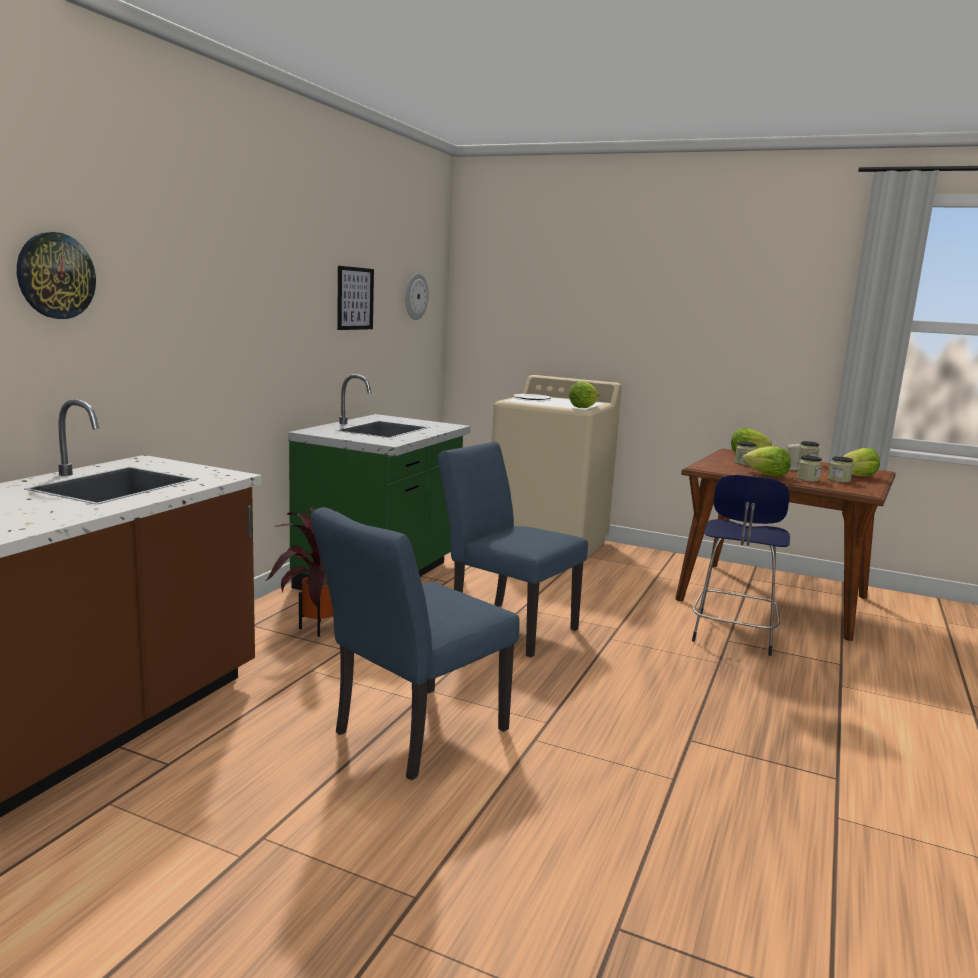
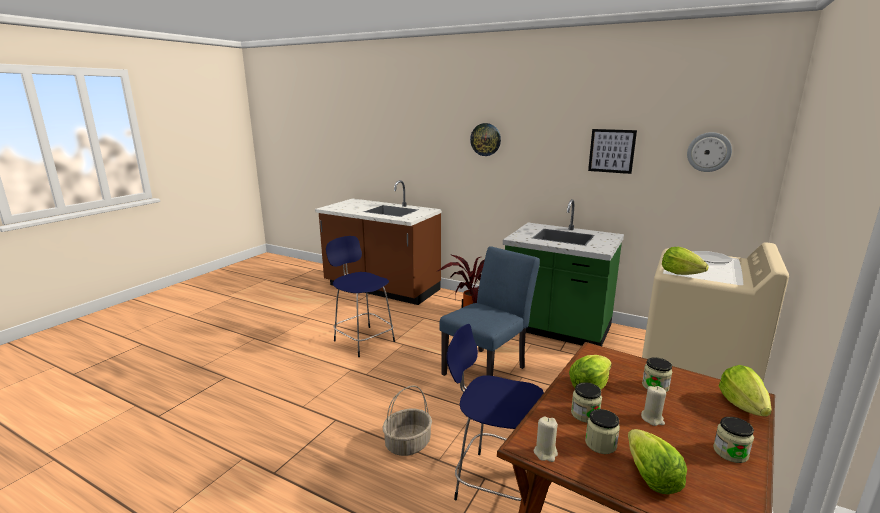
camera: 95 degrees right, 5 degrees up
(55, 276) = (414, 137): wall clock -> wall clock (485, 139)
(411, 735) = (363, 340): blue chair -> blue stool
(706, 681) = (407, 444): none -> basket
(869, 490) = (545, 453): none -> beige candle

